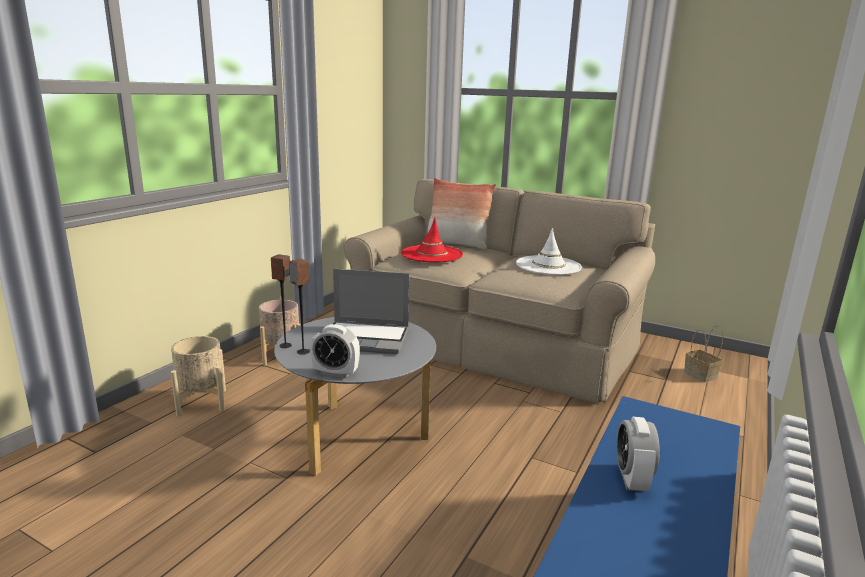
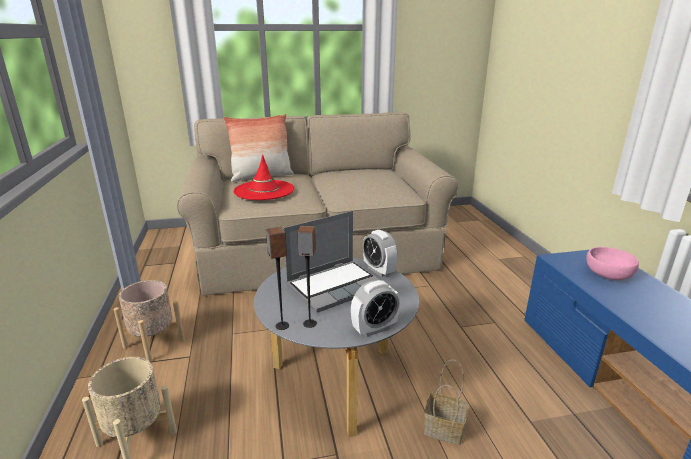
camera: 40 degrees left, 5 degrees up
(548, 266) = (362, 176): white hat -> none
(632, 479) = (637, 306): alarm clock -> alarm clock (379, 270)
(670, 445) = (608, 275): none -> pink bowl
(701, 375) = (458, 227): basket -> basket (445, 429)

